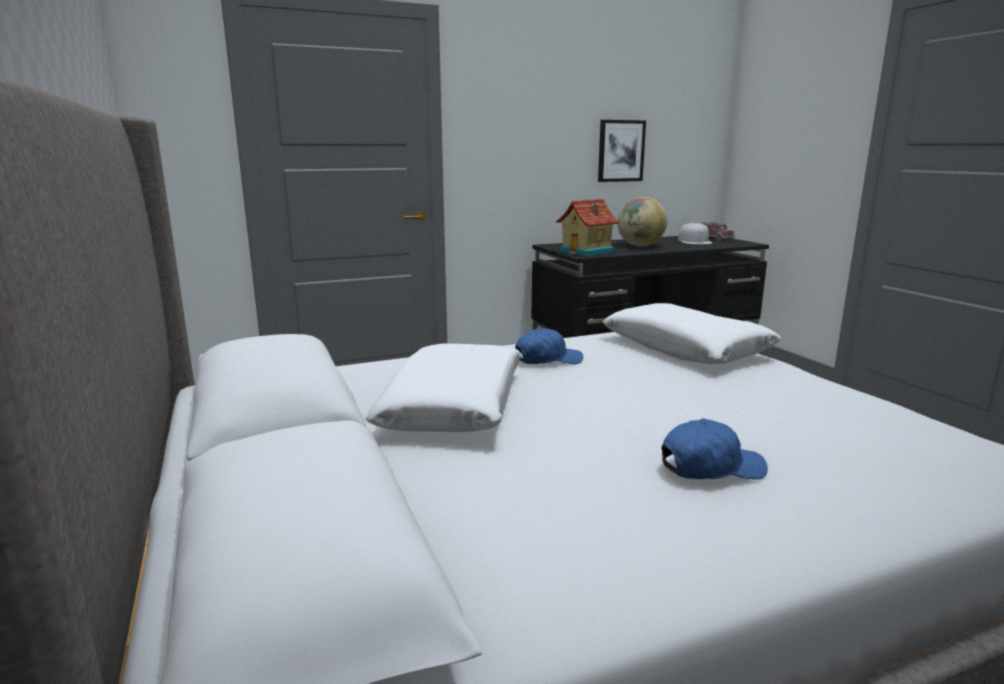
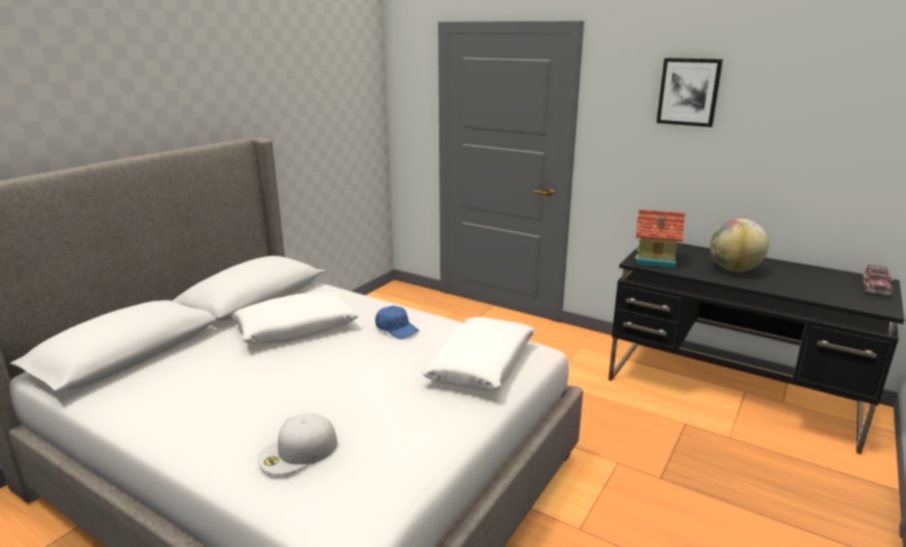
camera: 55 degrees right, 5 degrees up
(620, 151) = (771, 161): picture -> picture (688, 92)
(695, 241) = (824, 284): white cap -> white cap (298, 452)
(711, 467) = (257, 411): blue cap -> none

